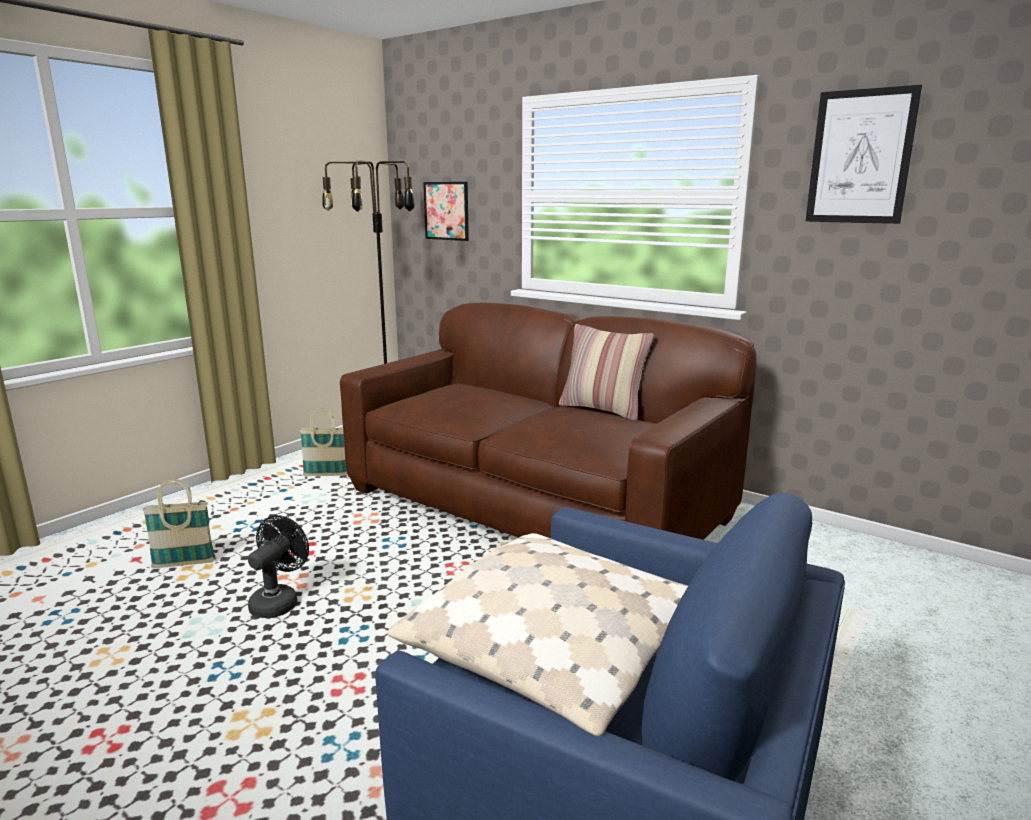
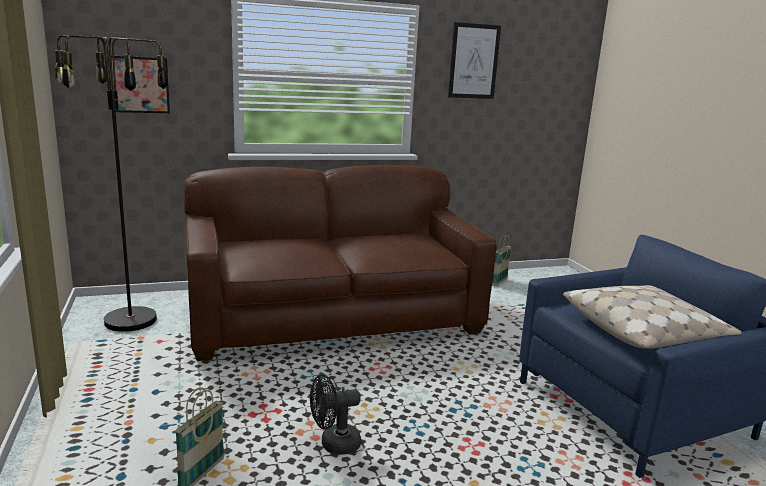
camera: 55 degrees left, 0 degrees up
(278, 601) = (334, 444): black fan -> black fan turned 75 degrees counterclockwise
(326, 475) = (140, 364): basket -> basket (499, 282)
(602, 410) = (370, 233): pillow -> none

